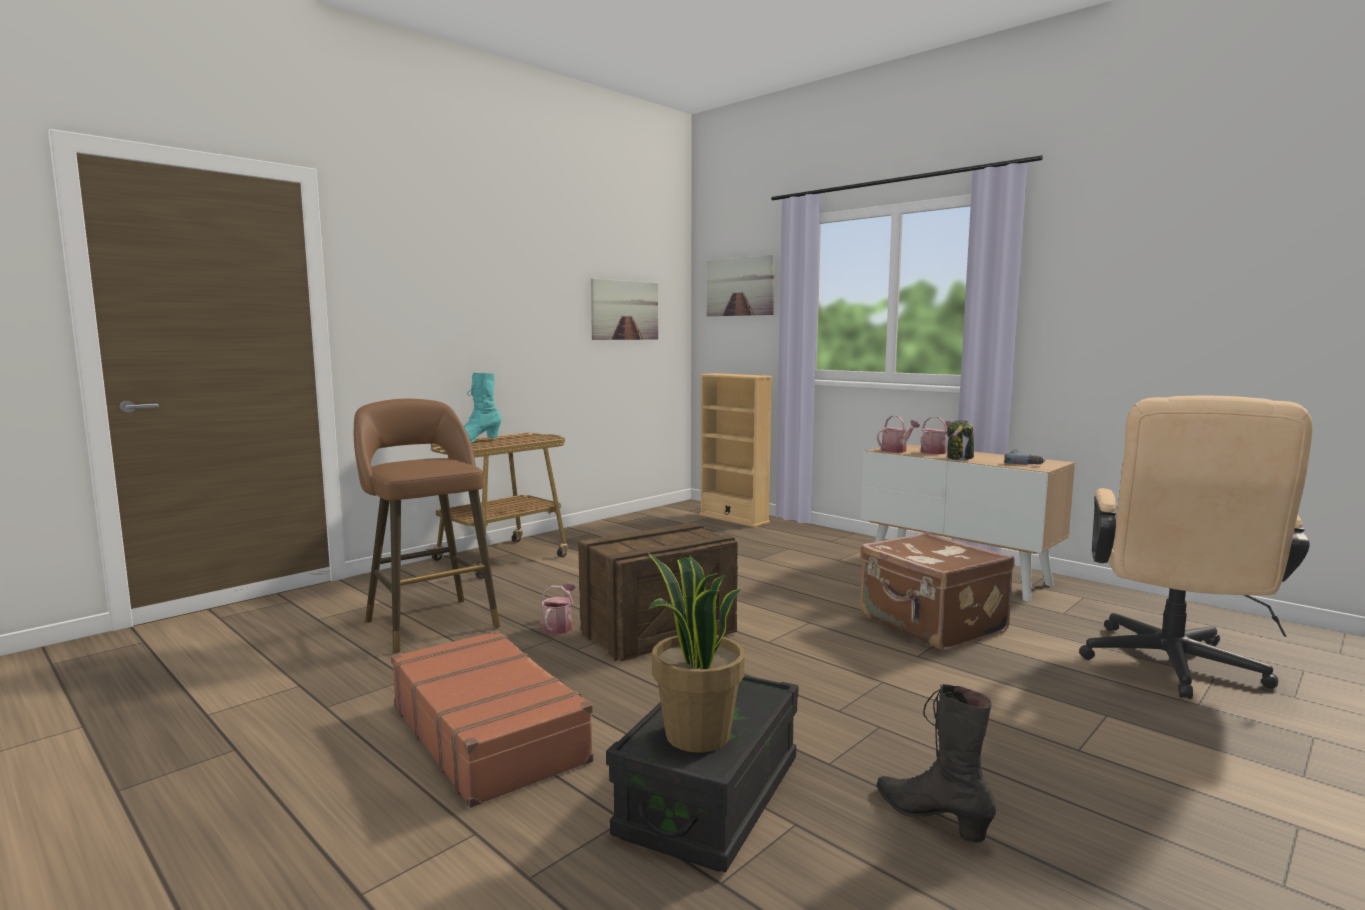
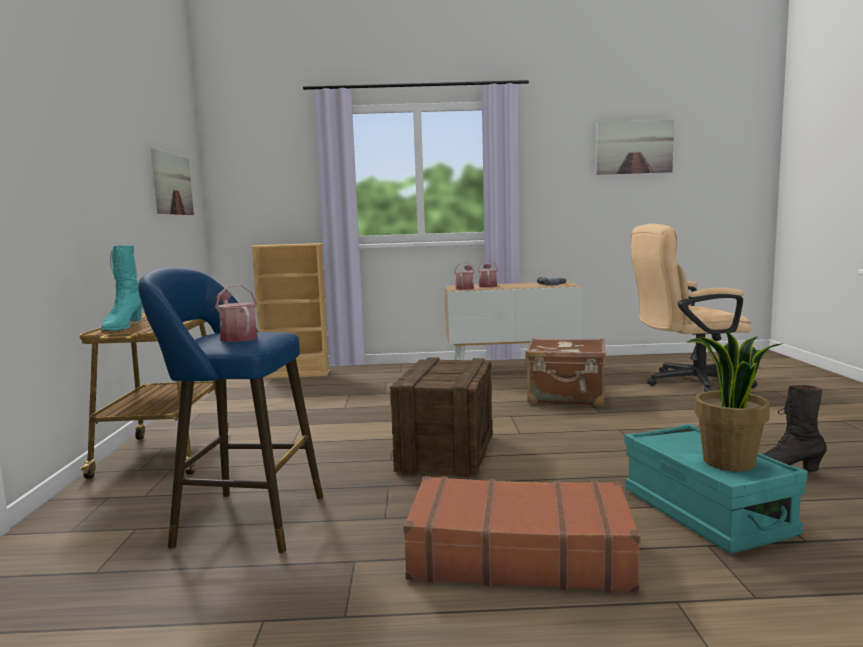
camera: 45 degrees left, 0 degrees up
(428, 622) = (242, 520): brown stool -> blue stool
(559, 626) = (368, 477): watering can -> watering can (237, 337)
(710, 797) = (705, 513): black storage box -> turquoise storage box
(740, 287) = (265, 166): picture -> picture (634, 147)
(960, 458) = (515, 287): jar -> none
(1172, 669) = (687, 383): beige office chair -> beige office chair turned 105 degrees clockwise

